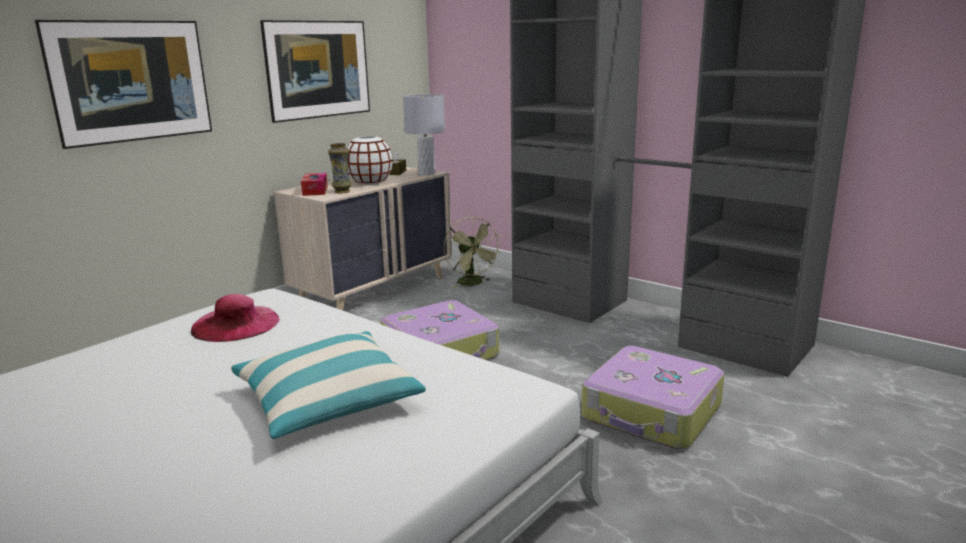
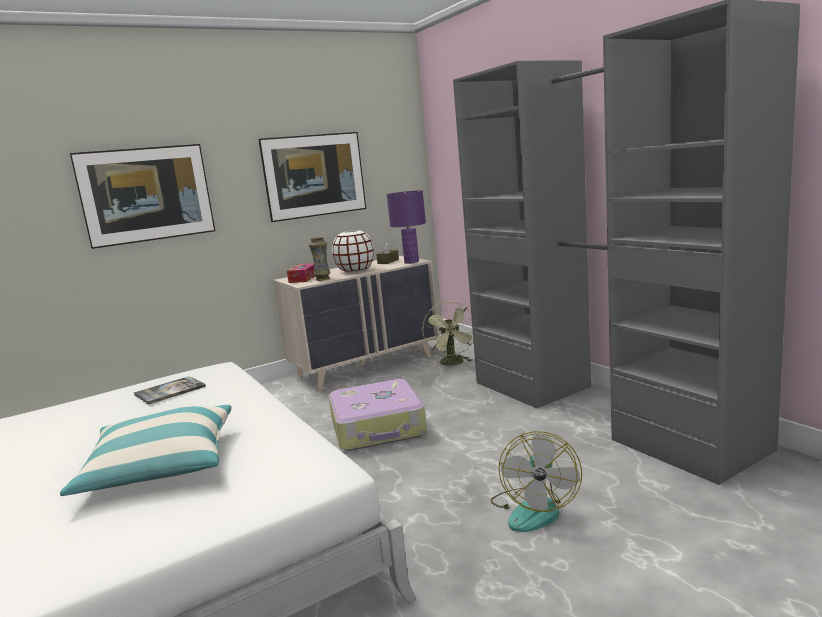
camera: 20 degrees right, 5 degrees down
(235, 324) = (170, 391): pink hat -> book
(426, 173) = (411, 262): grey table lamp -> purple table lamp
(652, 413) = (534, 509): suitcase -> fan

